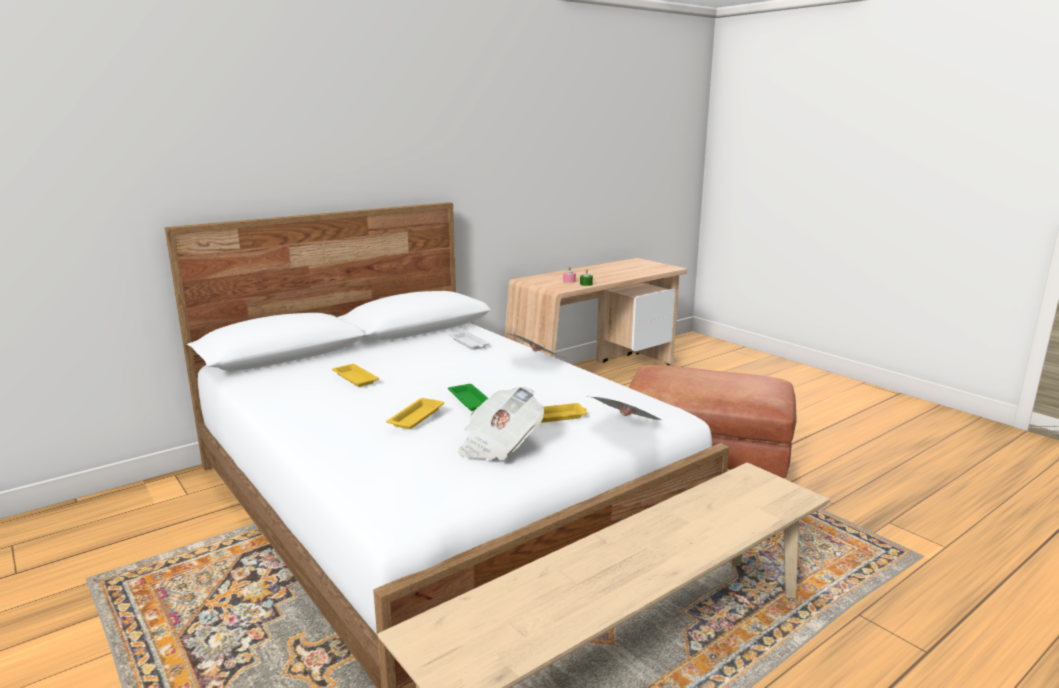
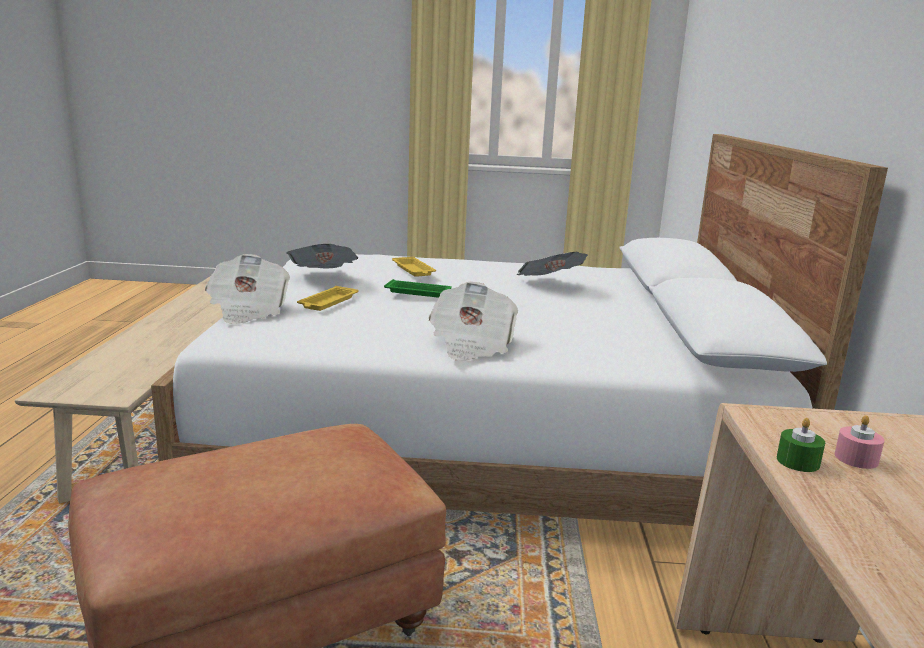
camera: 130 degrees right, 0 degrees up
(354, 378) = (549, 283): yellow tray -> newspaper
(469, 343) = (601, 340): white tray -> none

